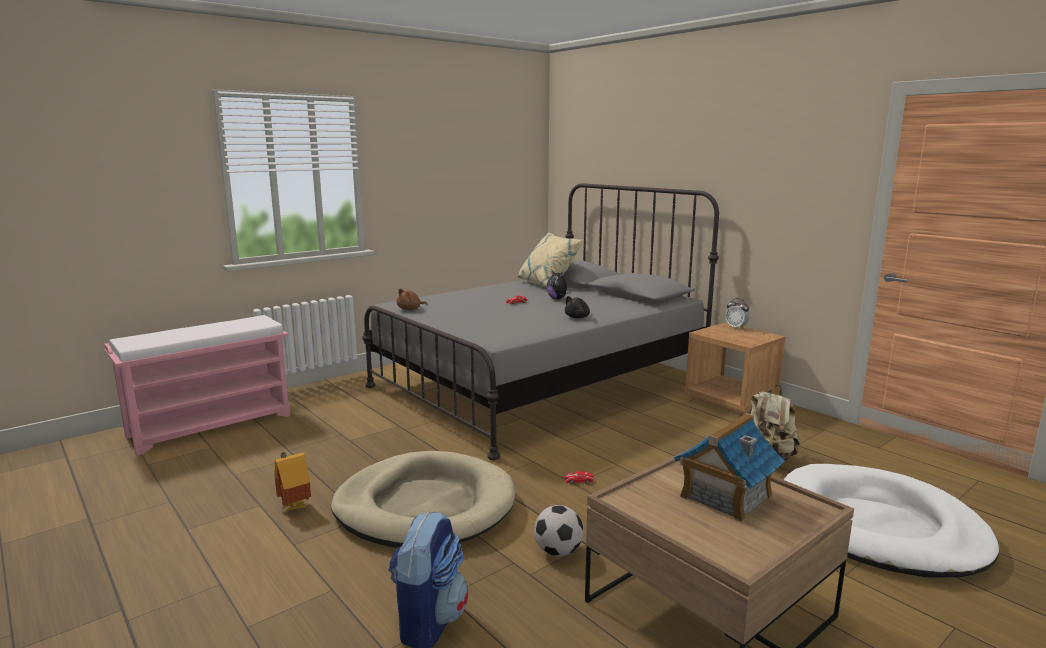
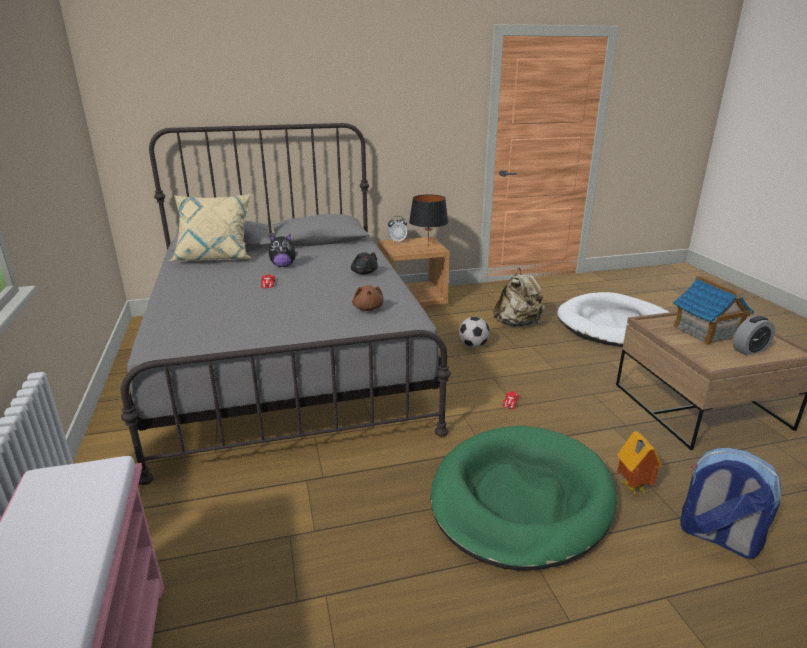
camera: 65 degrees left, 10 degrees up
(294, 507) = (479, 612): toy house -> toy house (632, 488)
(410, 309) = (210, 341): brown plush toy -> brown plush toy (368, 308)
(425, 506) = (520, 499): beige dog bed -> green dog bed
(558, 552) = (621, 443): football -> football (473, 345)
(701, 527) = (749, 350): none -> alarm clock
(745, 339) = (428, 246): none -> black table lamp

